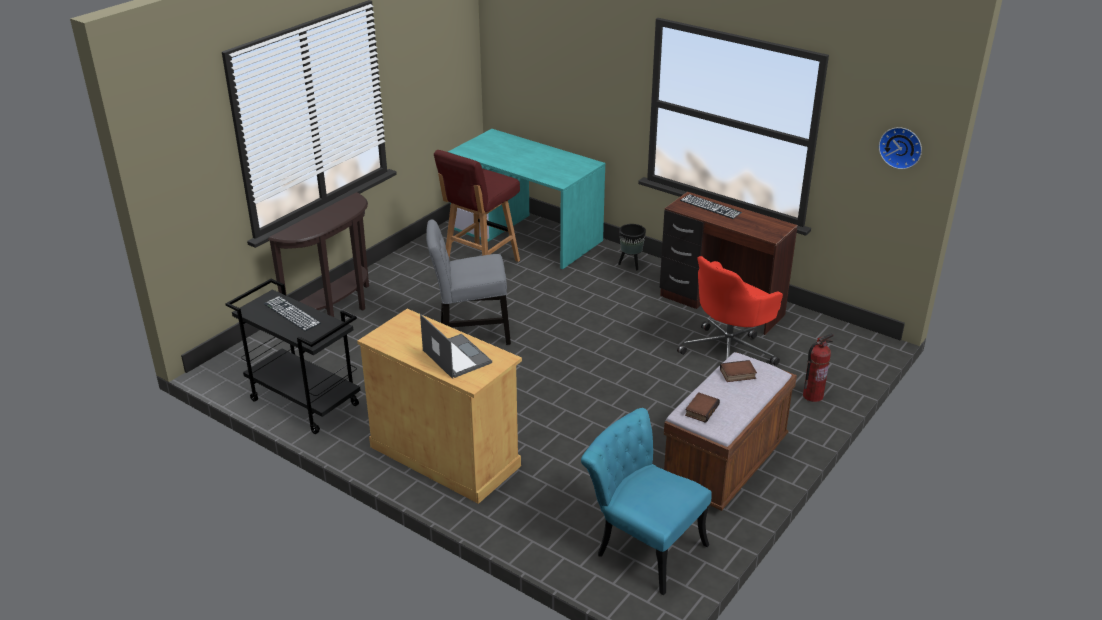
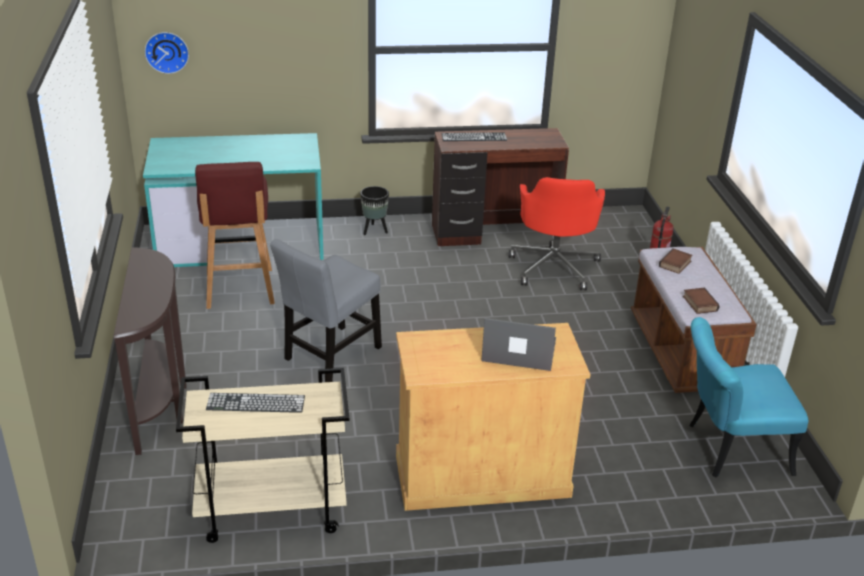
camera: 45 degrees left, 0 degrees up
(303, 403) = (270, 511): black cart -> beige cart
(901, 147) = (638, 25): wall clock -> wall clock (167, 51)

